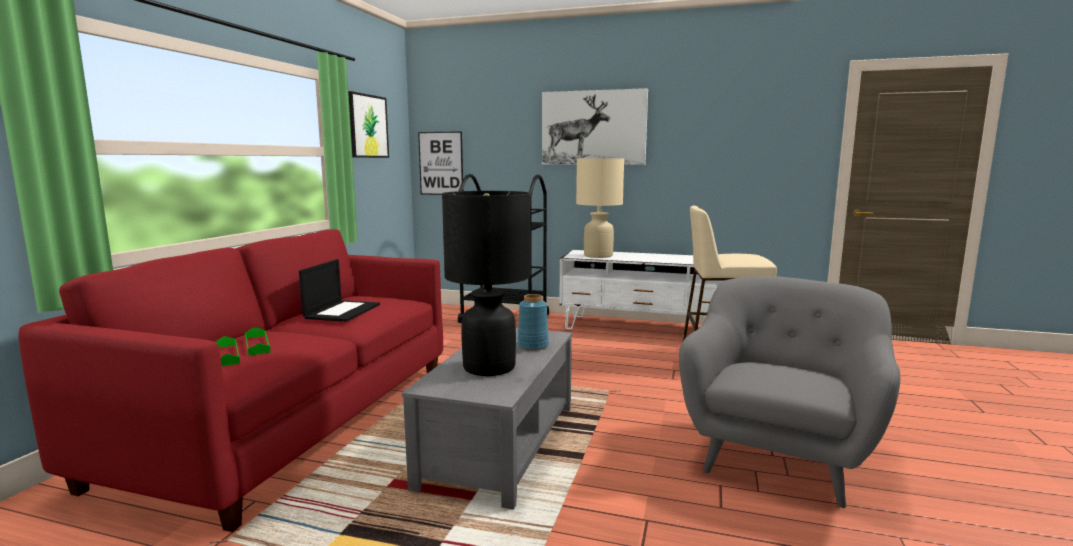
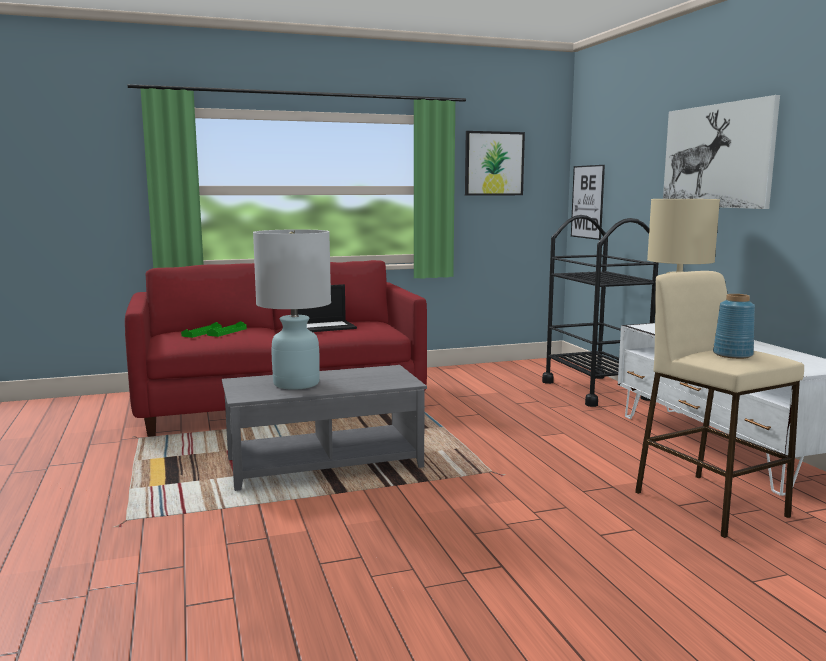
camera: 55 degrees right, 0 degrees up
(489, 367) = (296, 384): black table lamp -> white table lamp
(532, 346) = (366, 383): blue vase -> blue vase (732, 355)
(778, 456) = (463, 576): grey armchair -> none

